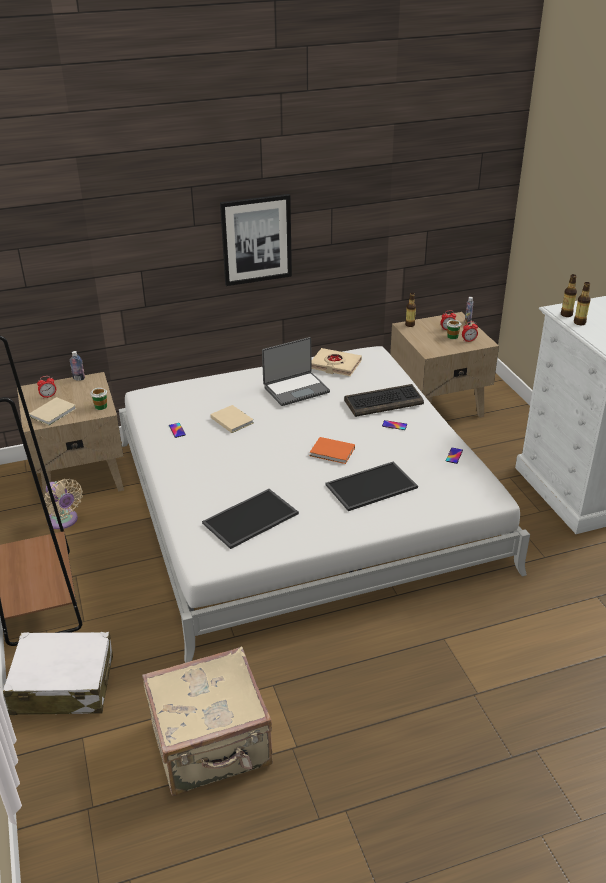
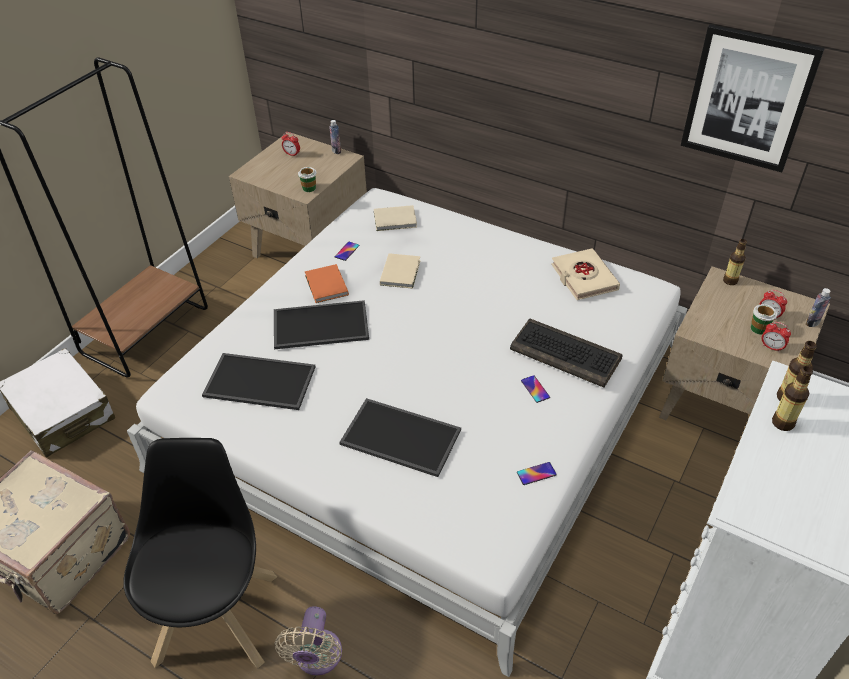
camera: 50 degrees right, 10 degrees up
(54, 412) = (272, 172): beige book -> beige book (396, 220)
(64, 521) = (245, 278): beige fan -> beige fan (317, 658)
(235, 472) = (319, 326): none -> tray
(256, 239) = (546, 75): picture -> picture (747, 99)
(296, 389) = (503, 279): laptop -> none
(333, 452) = (426, 372): orange book -> orange book (326, 286)
(361, 677) = (218, 613): none -> black chair

